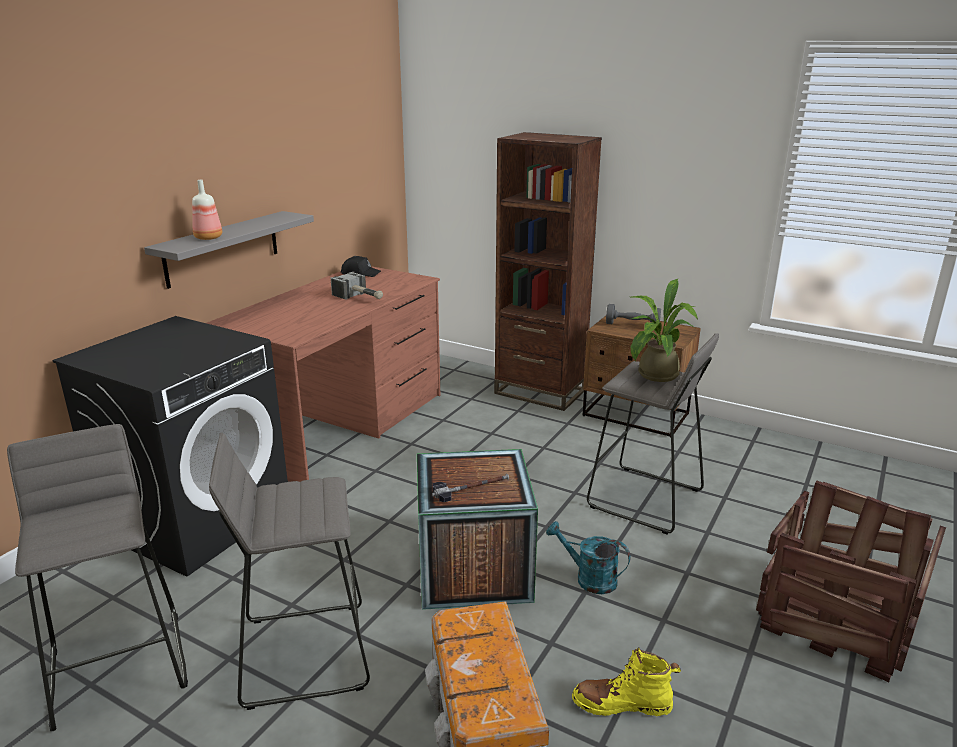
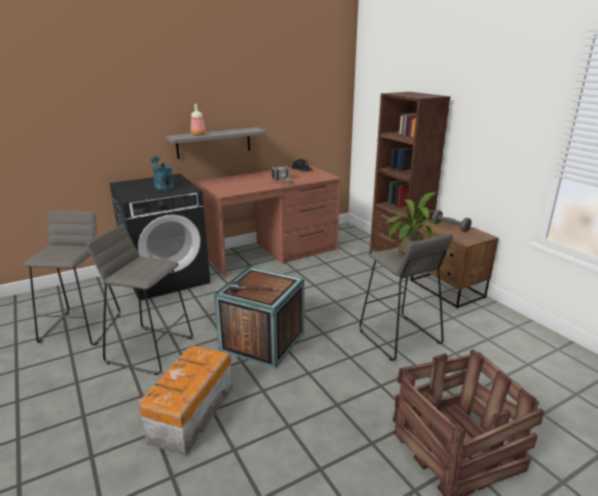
camera: 30 degrees right, 0 degrees up
(589, 578) = (318, 367): turquoise watering can -> turquoise watering can (163, 186)
(622, 704) = (266, 435): yellow boot -> none

